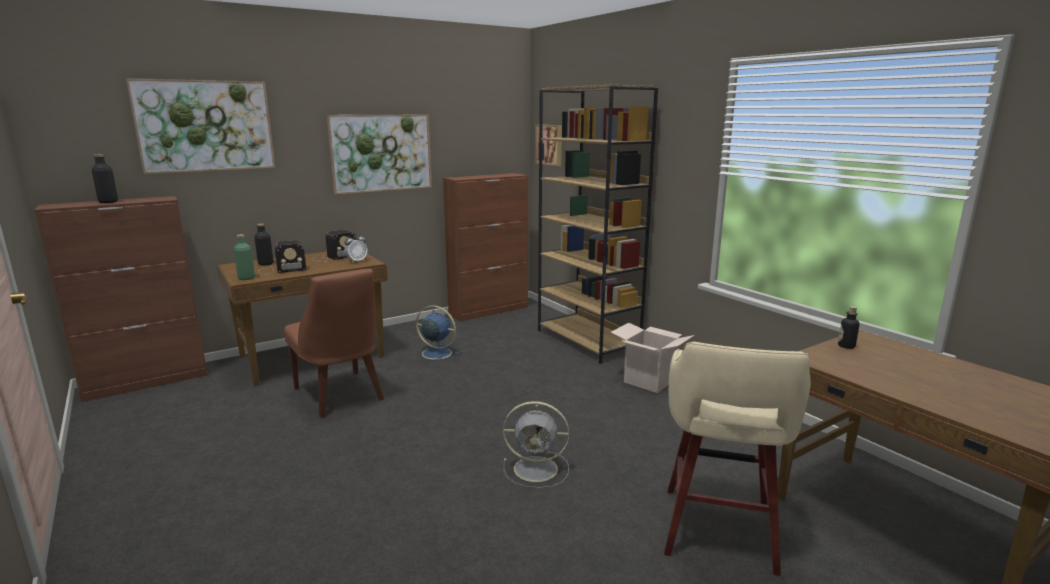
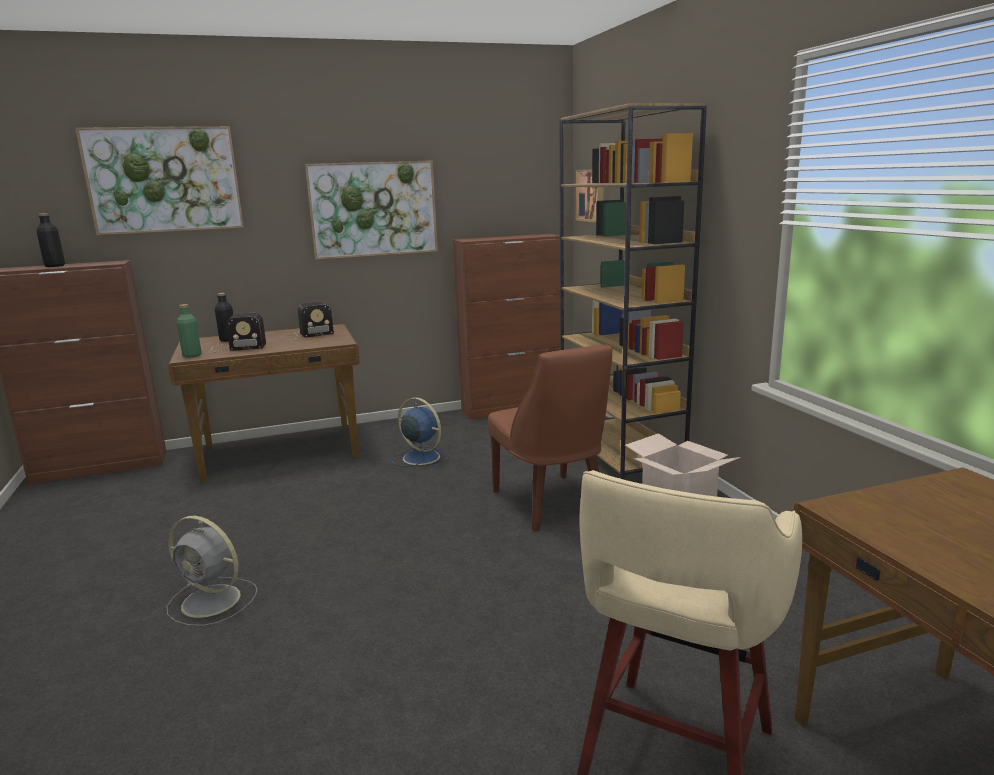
camera: 15 degrees right, 0 degrees up
(340, 395) = (283, 501): brown chair -> brown chair (551, 504)
(356, 261) = (327, 339): alarm clock -> none
(538, 469) = (464, 625): grey fan -> grey fan (213, 601)
(846, 346) = (920, 493): bottle -> none

